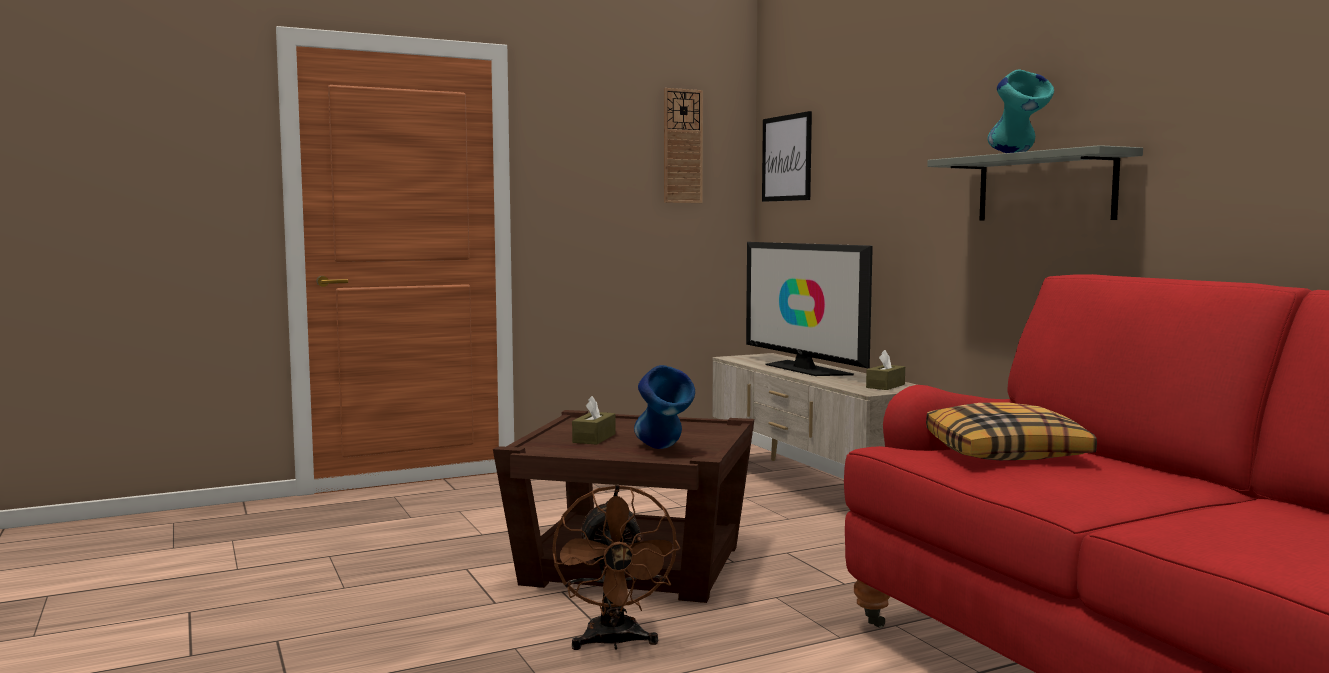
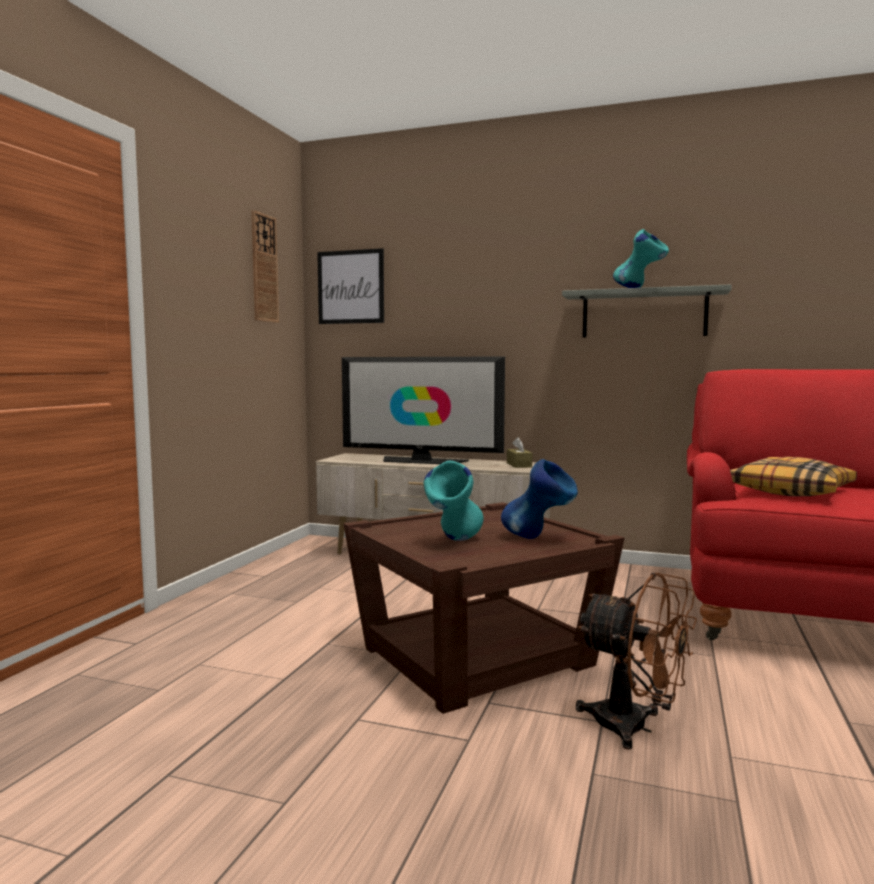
camera: 45 degrees left, 0 degrees up
(594, 438) = (454, 542): brown tissue box -> turquoise vase

